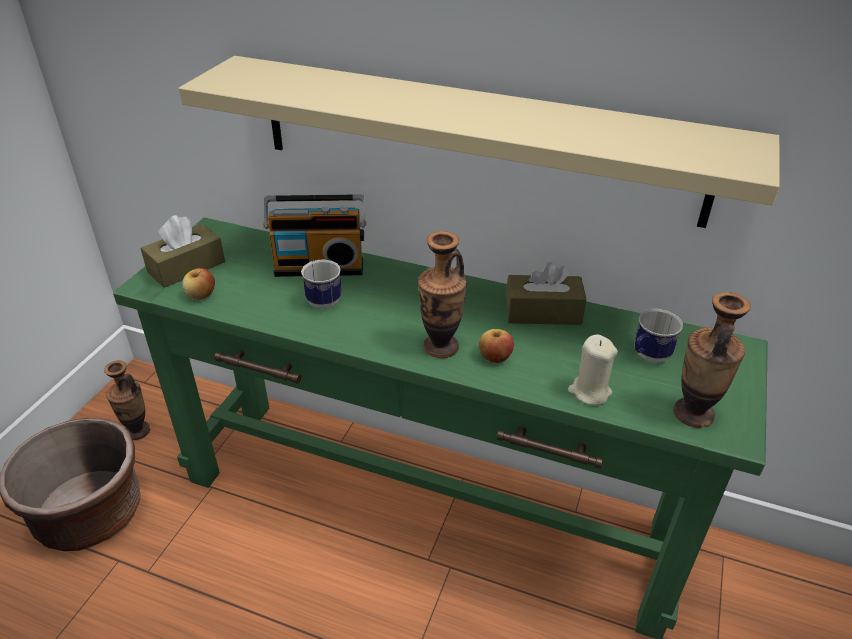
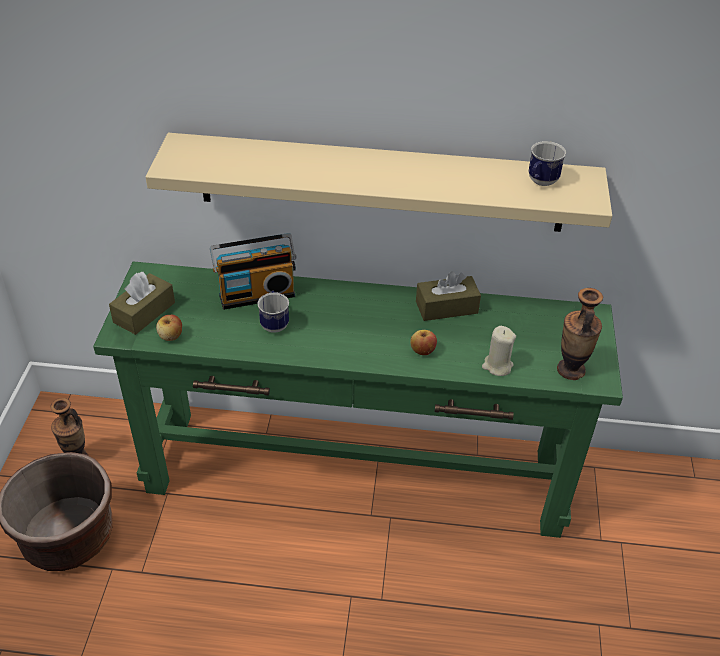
camera: 15 degrees left, 5 degrees up
(440, 347) = (379, 349): vase -> none
(648, 357) = (531, 332): mug -> mug (540, 182)

